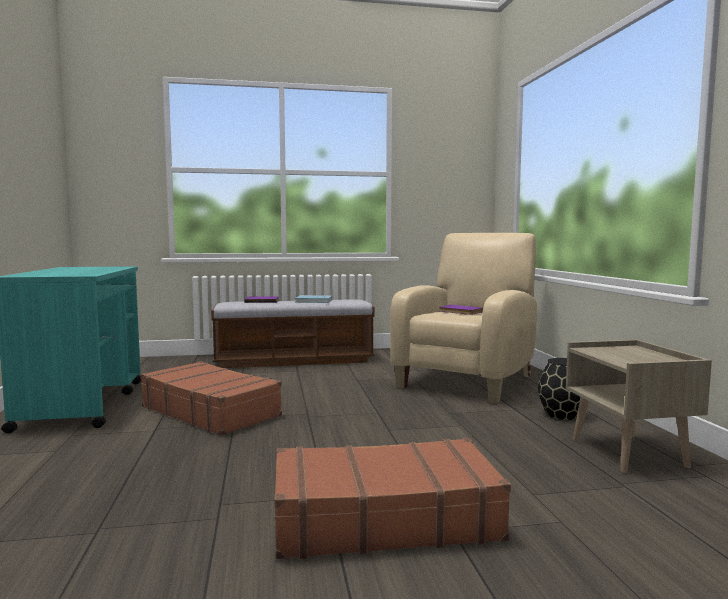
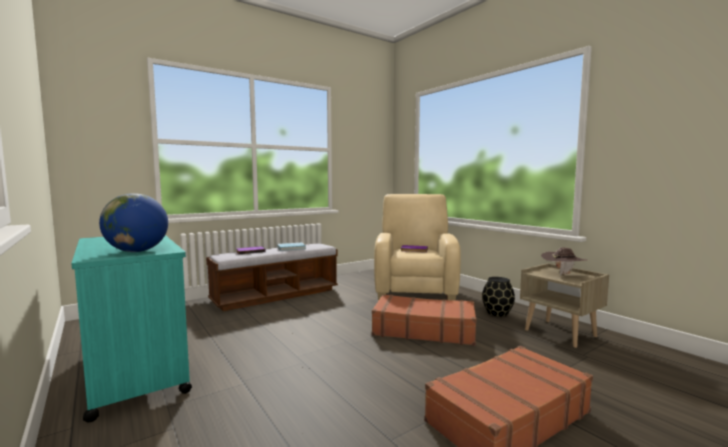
camera: 25 degrees left, 0 degrees up
(62, 274) = (137, 251): none -> globe
(211, 411) = (269, 354): brown suitcase -> brown suitcase (423, 330)
(634, 355) = (563, 274): none -> brown hat

